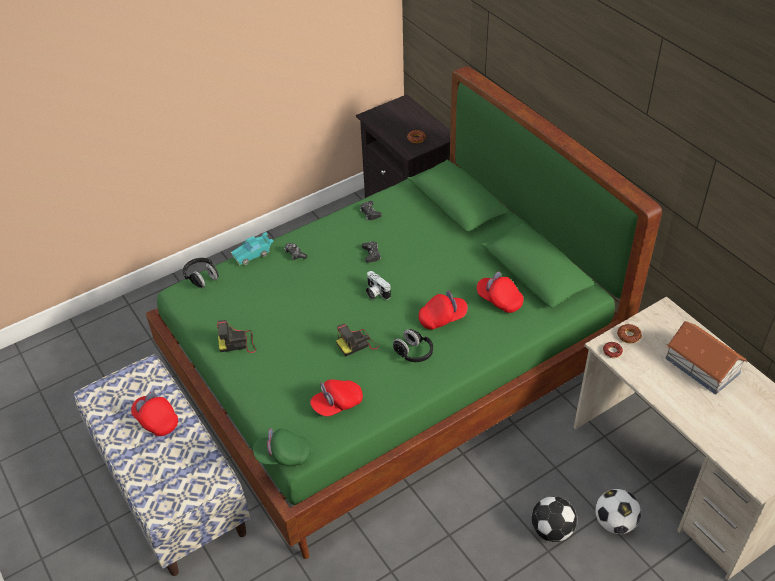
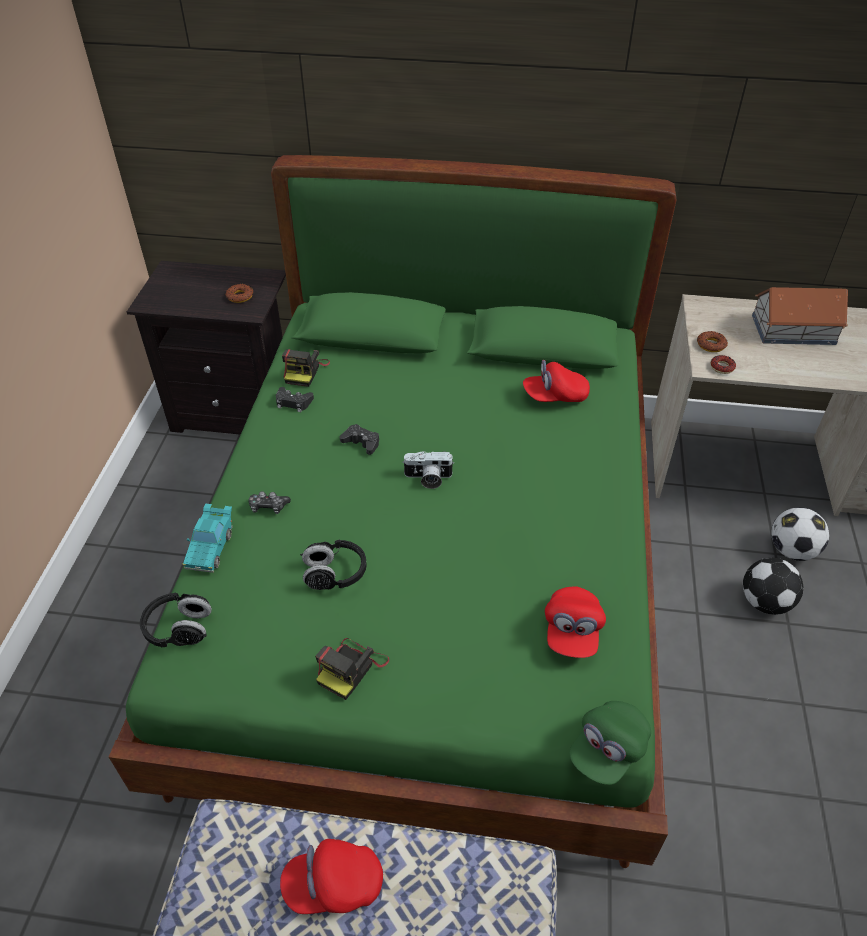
camera: 50 degrees left, 0 degrees up
(357, 344) = (490, 547): camera -> camera (305, 371)
(413, 353) = (559, 508): black headphones -> black headphones (335, 574)
(442, 318) = (532, 452): red cap -> none

